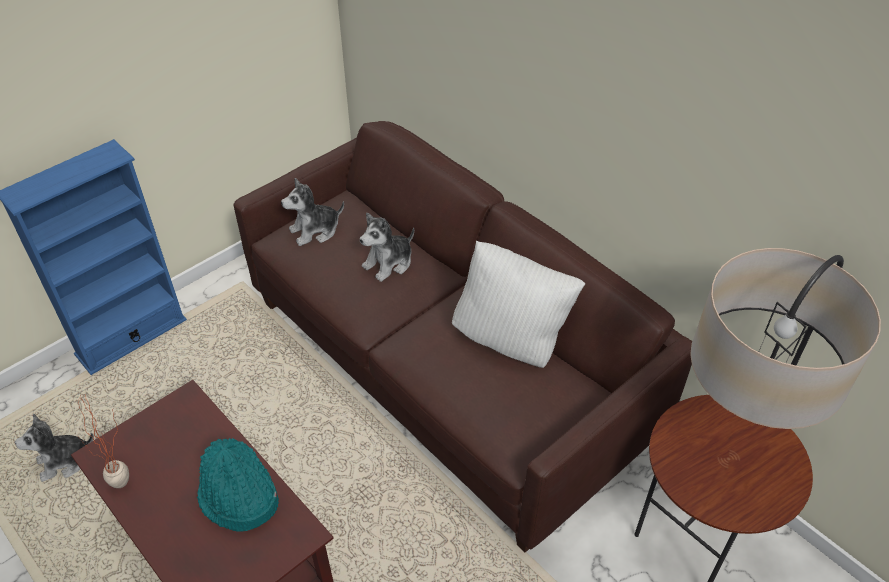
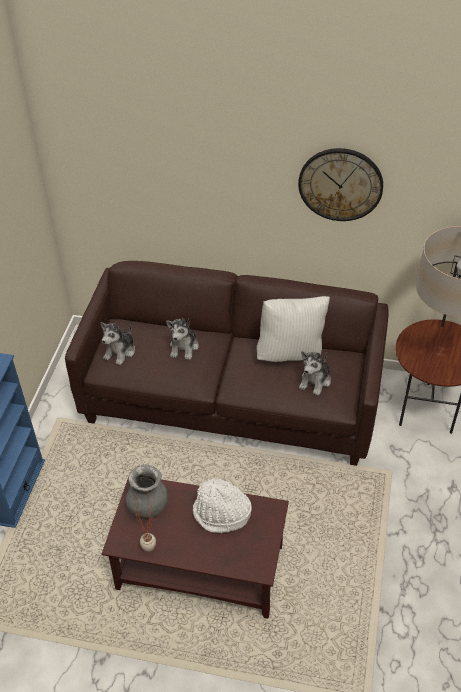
camera: 35 degrees left, 0 degrees up
(64, 461) = (53, 584): plush toy -> plush toy (315, 381)
(170, 432) = (148, 507): none -> grey vase
(238, 497) = (221, 514): turquoise hat -> white hat
(666, 110) = (340, 184): none -> wall clock

